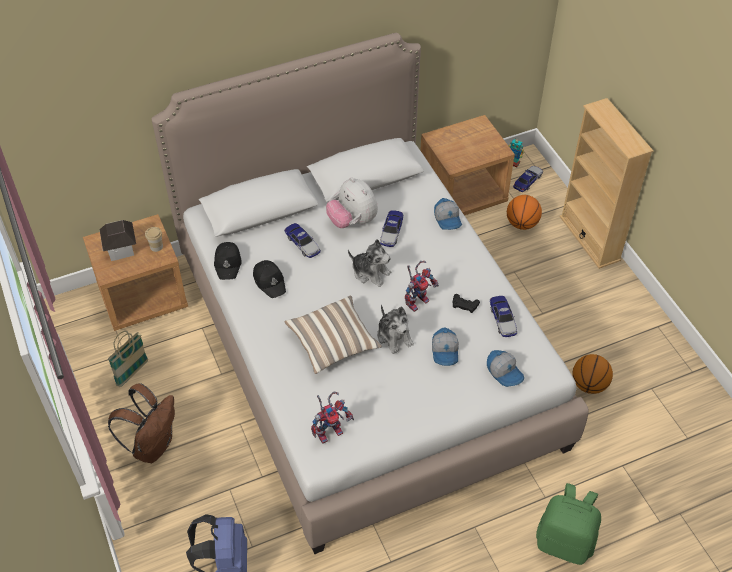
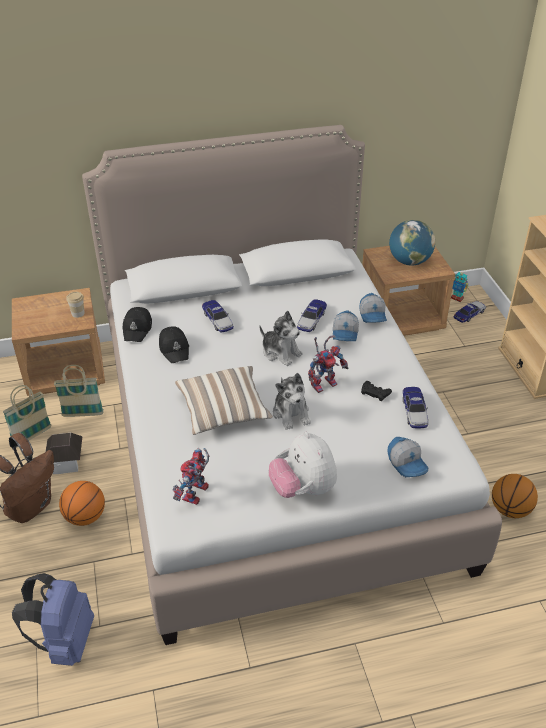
camera: 10 degrees right, 10 degrees down
(121, 249) = (43, 311): toy house -> toy house (66, 462)
(175, 343) = (83, 414): none -> basket
(330, 430) = (196, 496): toy robot -> toy robot turned 135 degrees clockwise
(352, 221) = (274, 306): plush toy -> plush toy (303, 489)
(445, 351) = (344, 435): cap -> cap (345, 333)
(468, 144) = (409, 261): none -> globe
(522, 224) = (457, 350): basketball -> basketball (85, 517)
(565, 542) = (460, 677): green backpack -> none

